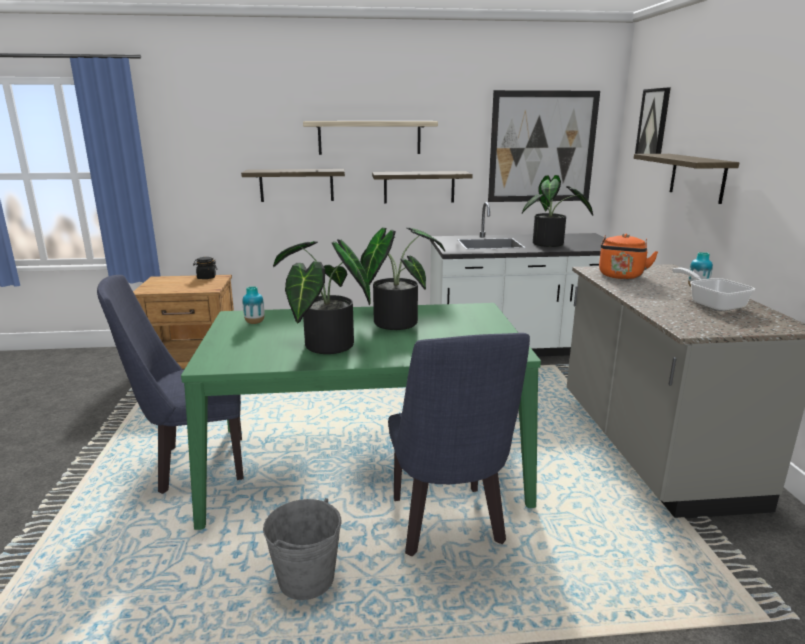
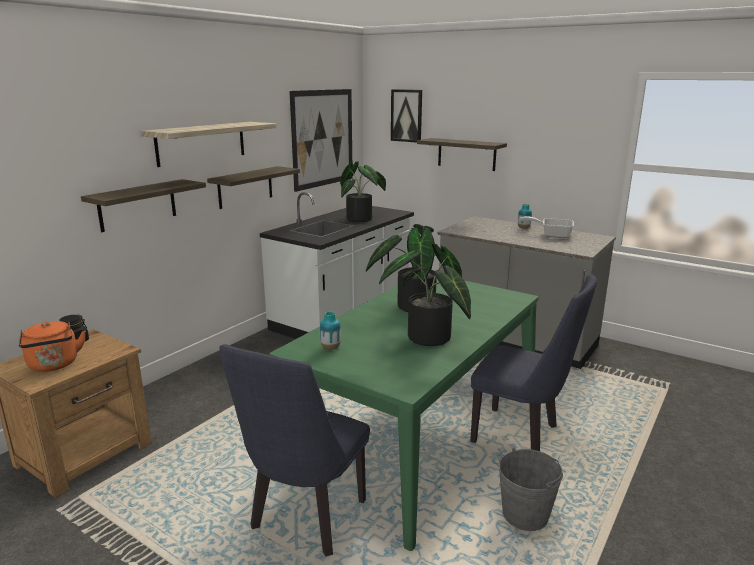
camera: 50 degrees left, 0 degrees up
(621, 276) = (477, 231): orange kettle -> orange kettle (54, 365)

